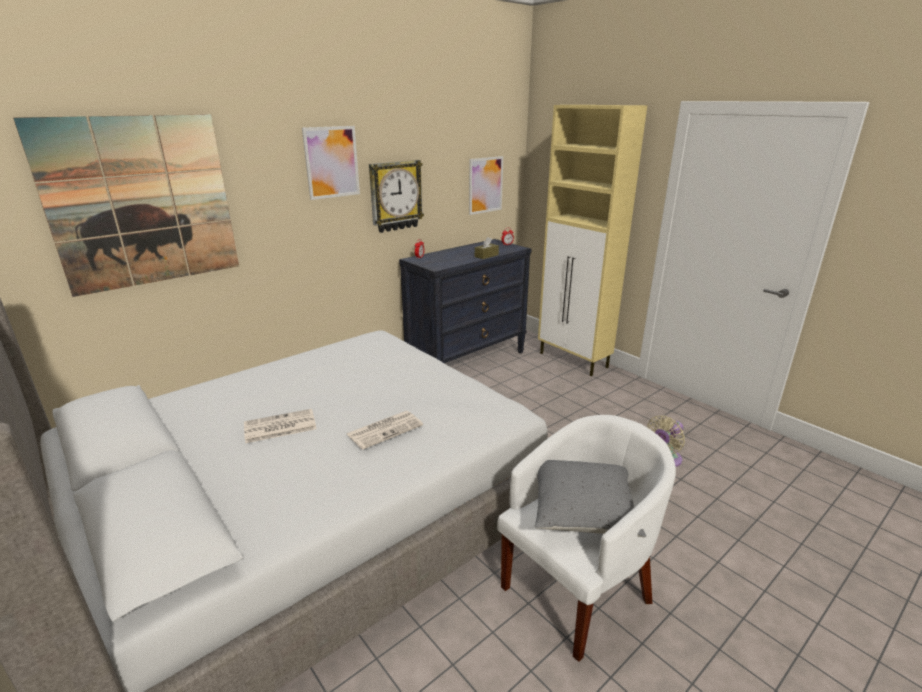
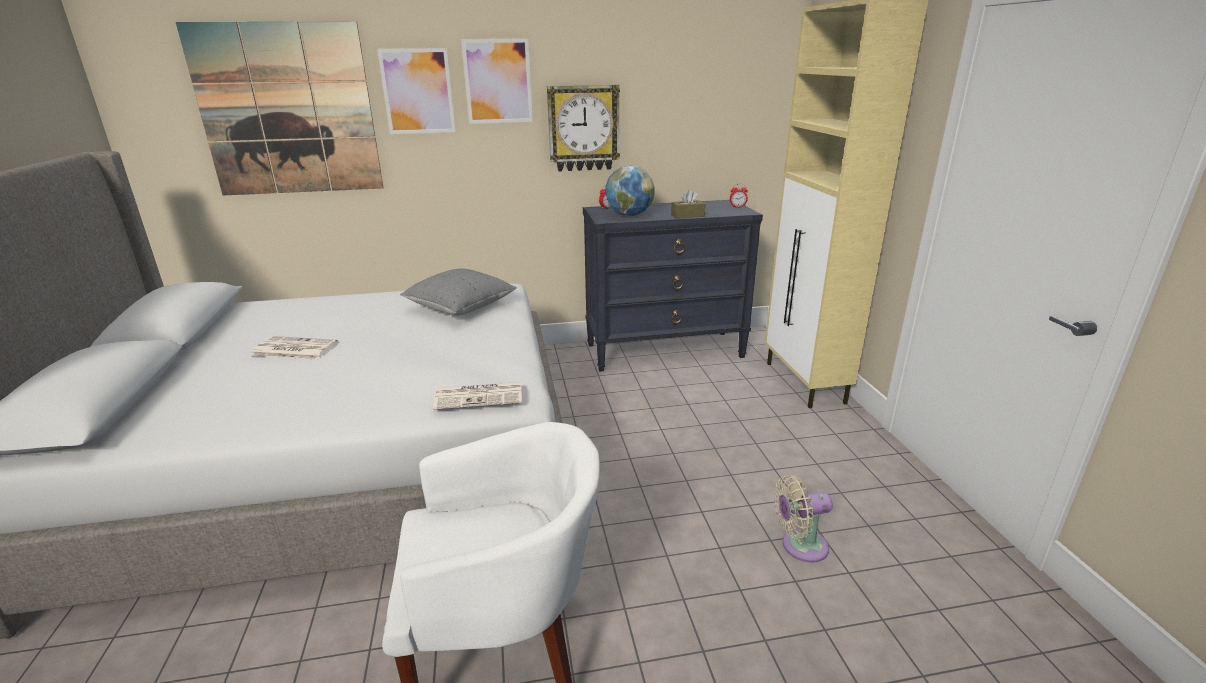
camera: 30 degrees right, 0 degrees up
(385, 429) = (366, 377): newspaper -> newspaper (480, 396)
(446, 261) = (629, 215): none -> globe
(485, 185) = (726, 125): picture -> picture (418, 91)
(582, 512) = (479, 543): grey pillow -> grey pillow (461, 308)

